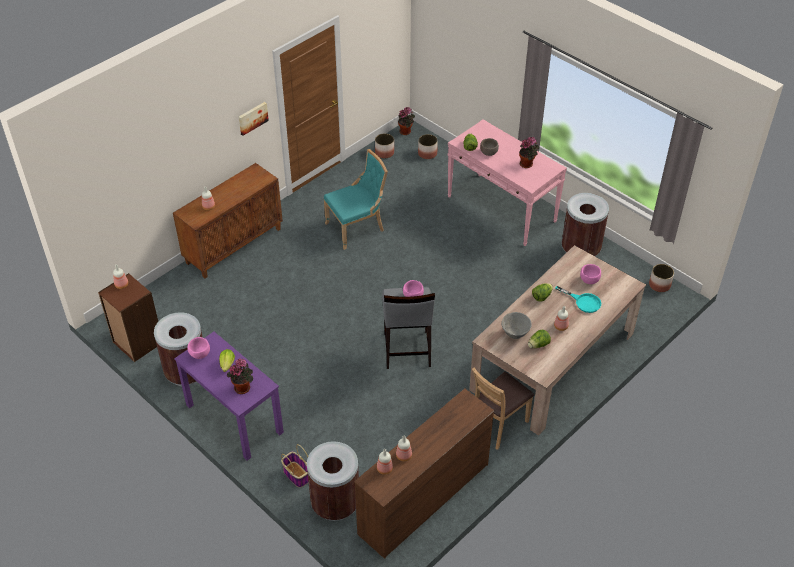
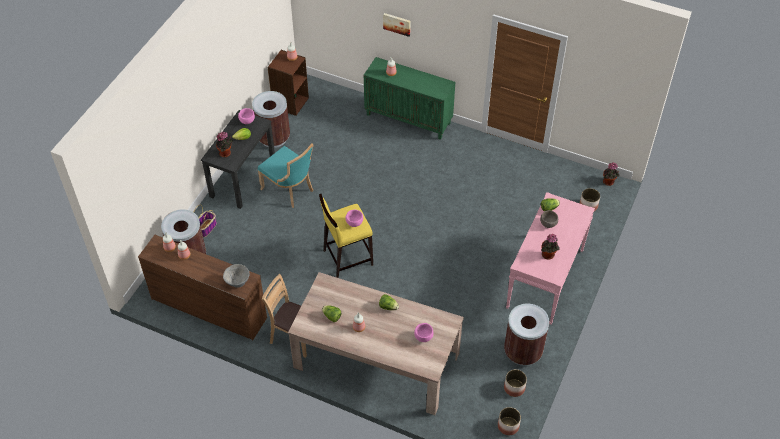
camera: 70 degrees right, 5 degrees up
(234, 245) = (409, 119): brown cabinet -> green cabinet
(234, 418) = (243, 177): purple desk -> black desk
(252, 118) = (461, 48): picture -> picture (397, 24)
(357, 228) = (467, 186): turquoise chair -> turquoise chair (290, 190)
(384, 153) = (571, 176): planter -> planter (514, 388)
(406, 350) = (347, 257): grey stool -> yellow stool
(515, 334) = (337, 298): grey bowl -> grey bowl (237, 283)
(583, 302) = (395, 338): turquoise frying pan -> none

